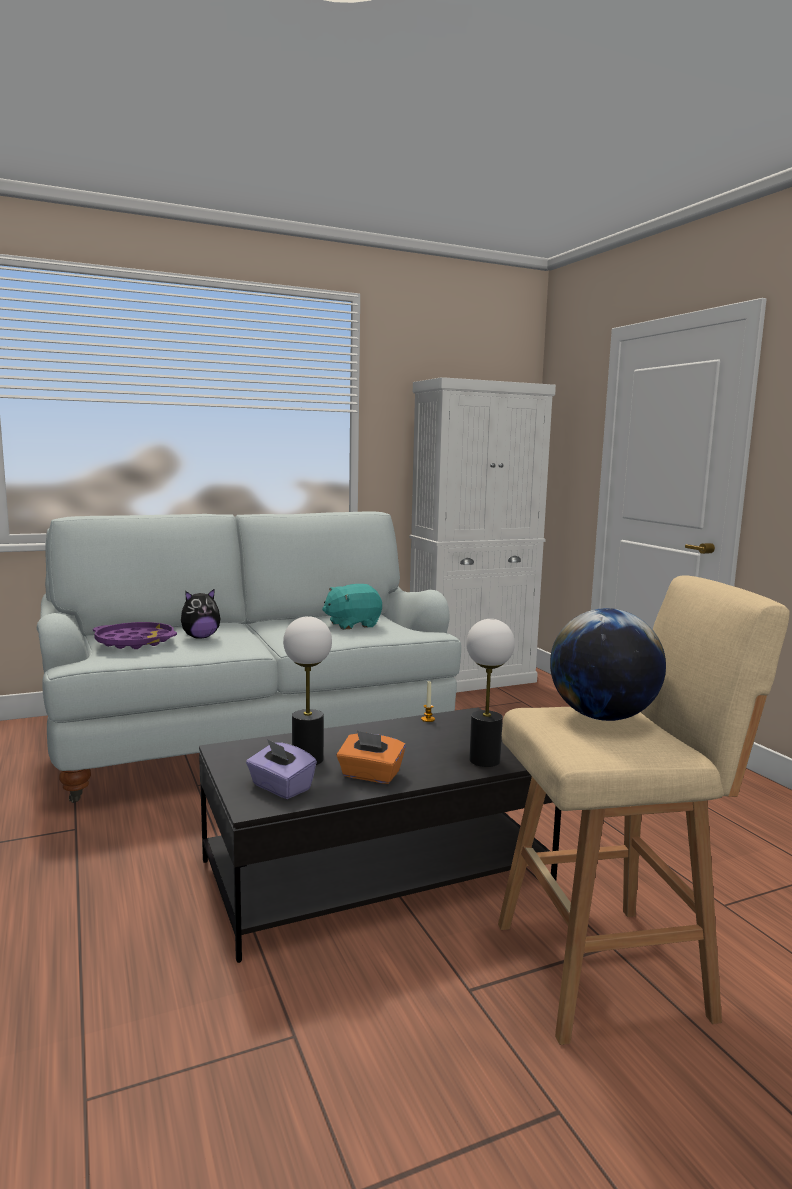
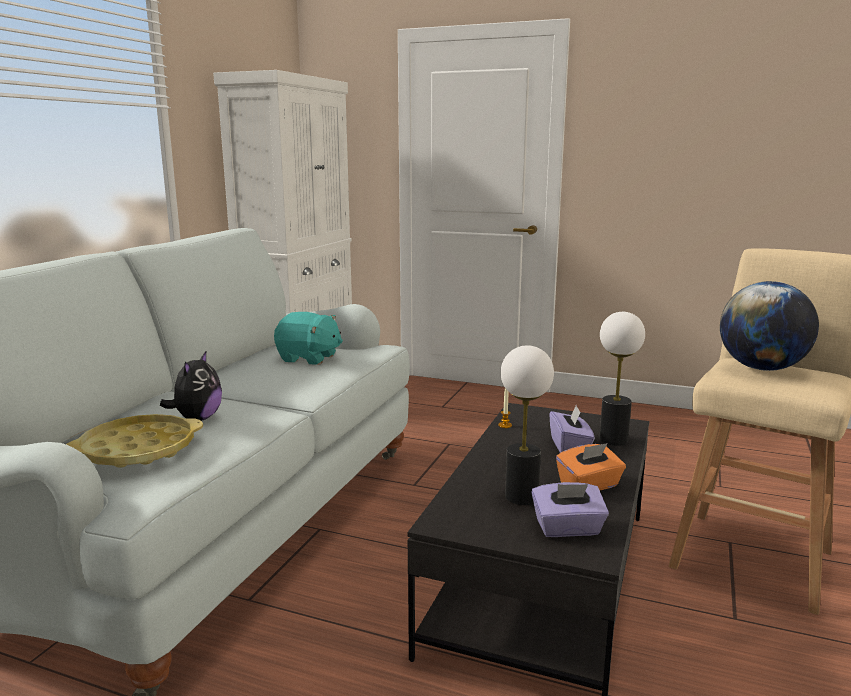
camera: 45 degrees left, 5 degrees up
(135, 642) = (138, 450): purple tray -> yellow tray
(352, 624) = (309, 358): turquoise plush toy -> turquoise plush toy turned 90 degrees counterclockwise
(433, 750) = (570, 447): none -> purple tissue box

